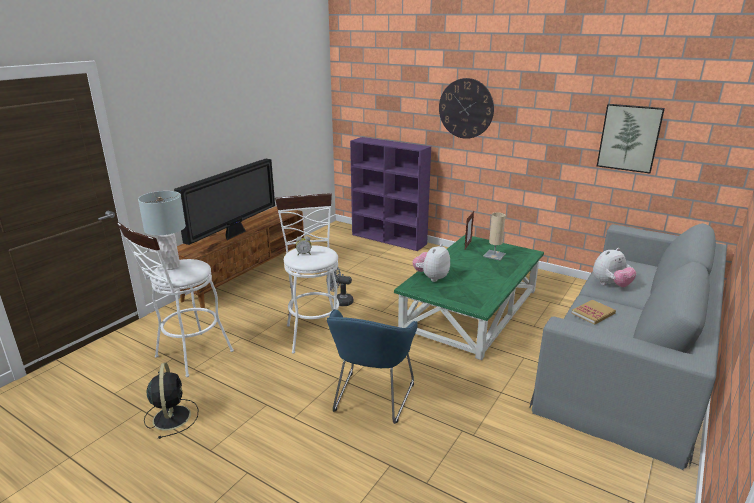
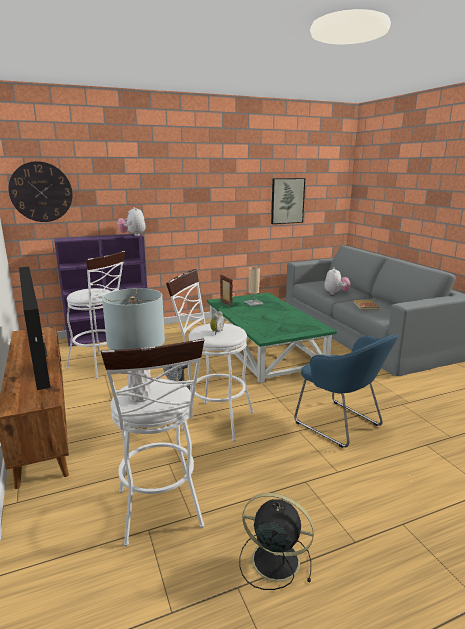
camera: 55 degrees left, 5 degrees down
(340, 258) = (102, 365): none -> white stool
(431, 277) = (258, 327): plush toy -> plush toy (132, 235)
(466, 108) = (167, 194): wall clock -> wall clock (41, 192)

